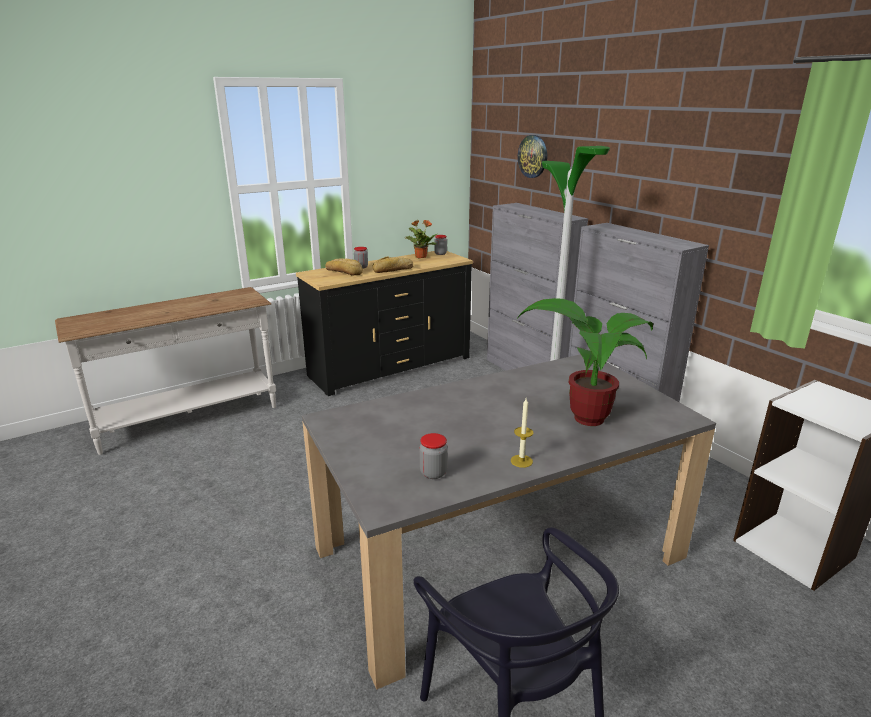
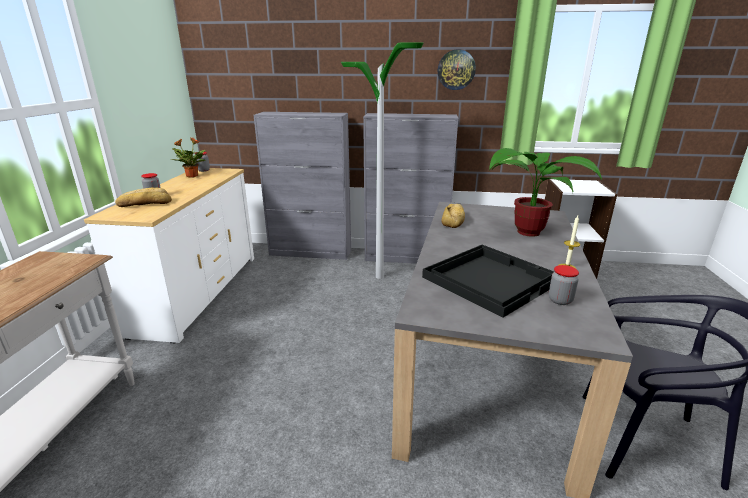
camera: 50 degrees left, 0 degrees up
(390, 367) = (197, 292): black dresser -> white dresser
(393, 269) = (193, 190): bread -> bread (454, 219)
(430, 429) = (490, 279): none -> black tray
(533, 156) = (273, 68): wall clock -> wall clock (456, 70)

